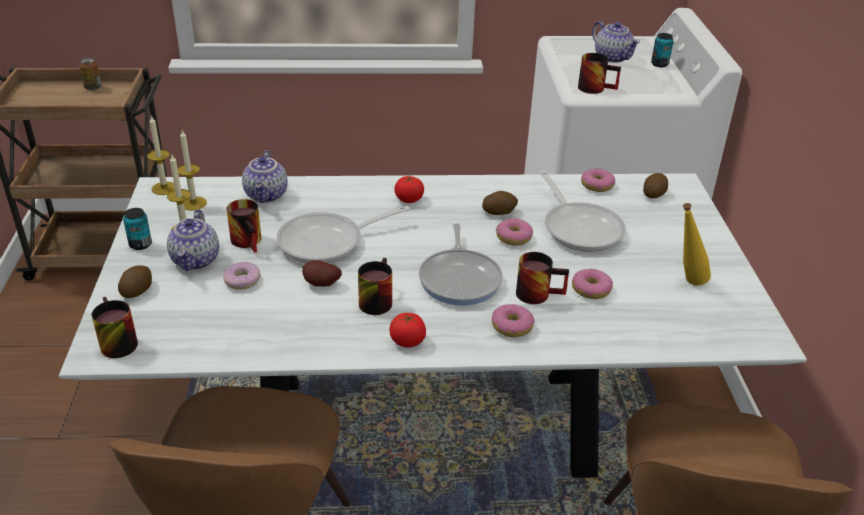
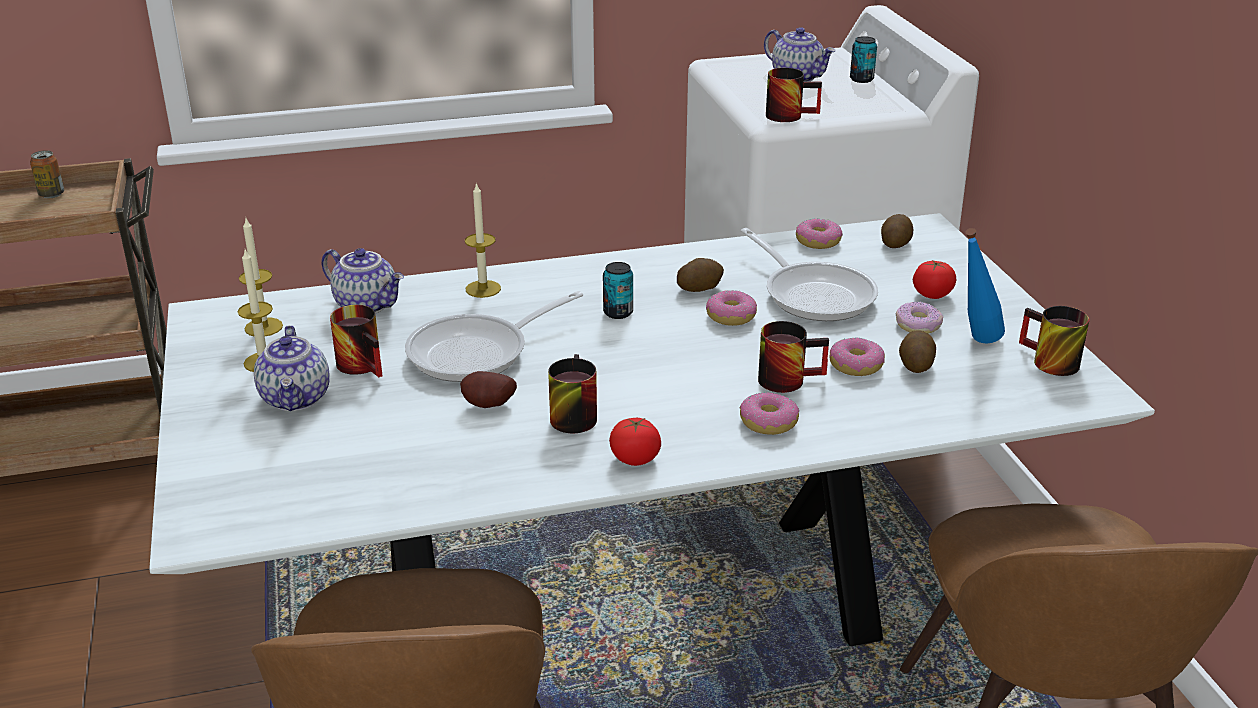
camera: 10 degrees left, 5 degrees down
(114, 342) = (216, 517): mug -> mug (1047, 362)
(137, 290) = (224, 447): potato -> potato (915, 365)
(140, 244) = (205, 388): can -> can (618, 313)
(164, 188) = (212, 313): candle -> candle (483, 289)
(242, 280) = (374, 415): donut -> donut (918, 325)
(267, 195) = (368, 305): teapot -> teapot turned 45 degrees counterclockwise
(409, 199) = (571, 287): tomato -> tomato (932, 294)
(460, 279) = (678, 374): frying pan -> none
(685, 283) = (974, 342): yellow bottle -> blue bottle

